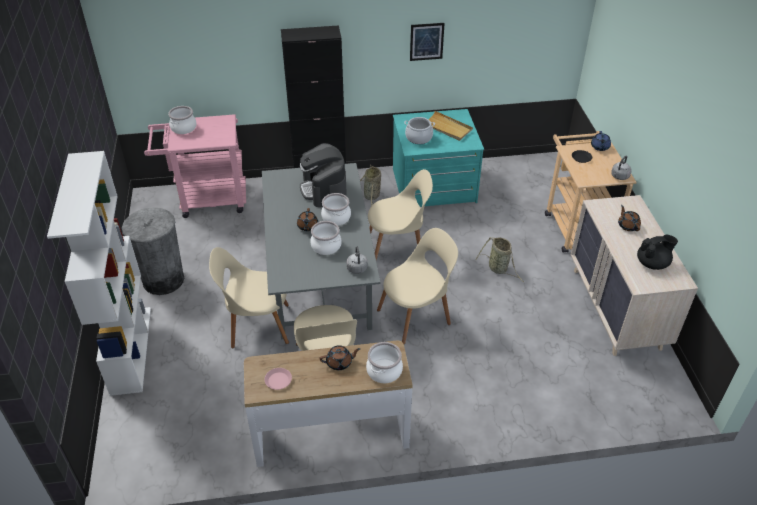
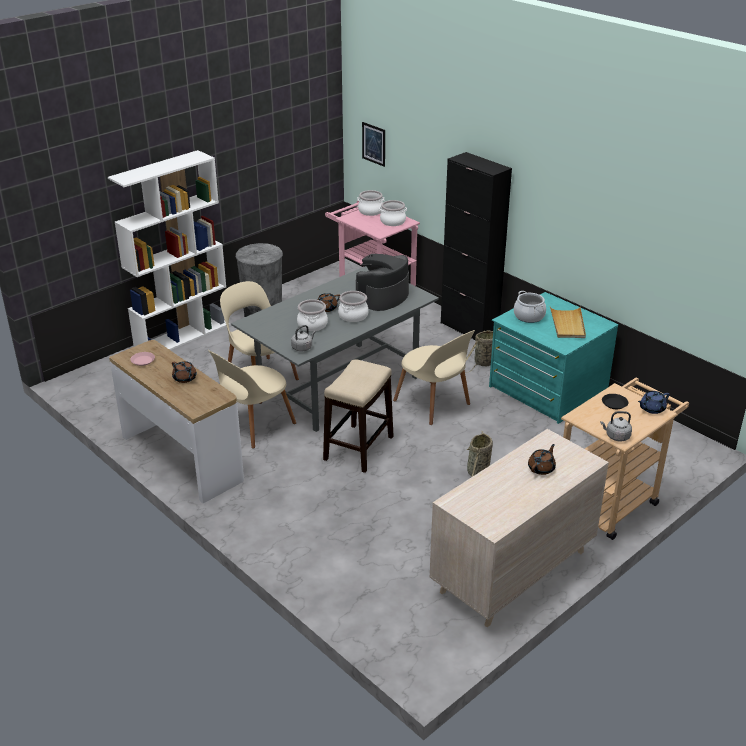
camera: 55 degrees right, 10 degrees down
(384, 371) = (195, 401): cooking pot -> cooking pot (392, 222)
(416, 315) = (358, 448): beige chair -> stool
(426, 41) = (589, 222): picture -> picture (373, 144)
(652, 263) = (498, 501): black teapot -> none

